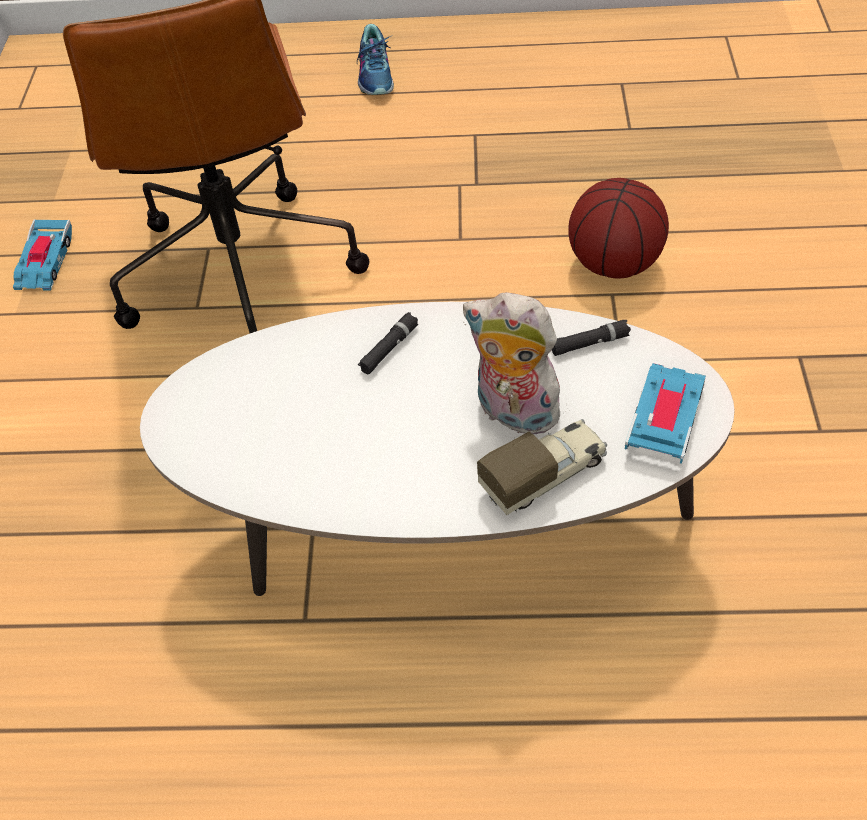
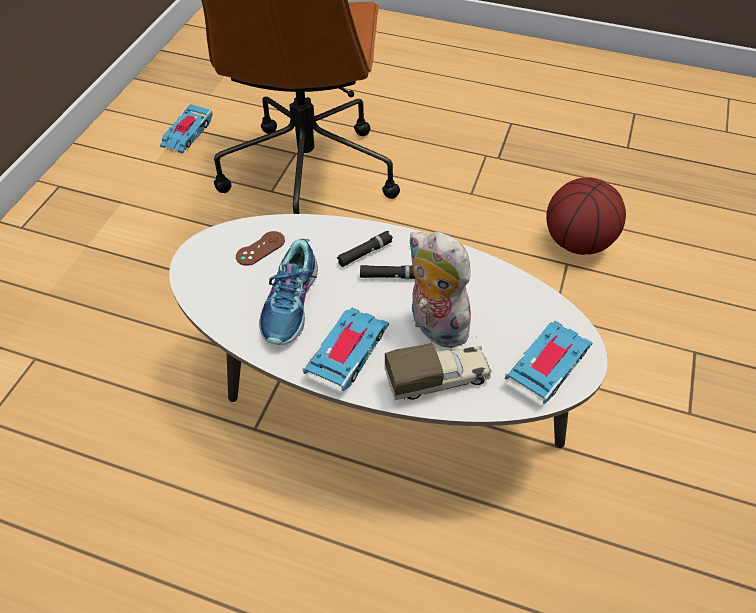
camera: 15 degrees right, 0 degrees up
(252, 382) = (260, 248): none -> brown game controller
(376, 75) = (458, 64): shoe -> shoe (292, 303)
(421, 475) = (348, 351): none -> toy car
(589, 343) = (513, 291): black flashlight -> black flashlight (390, 276)

